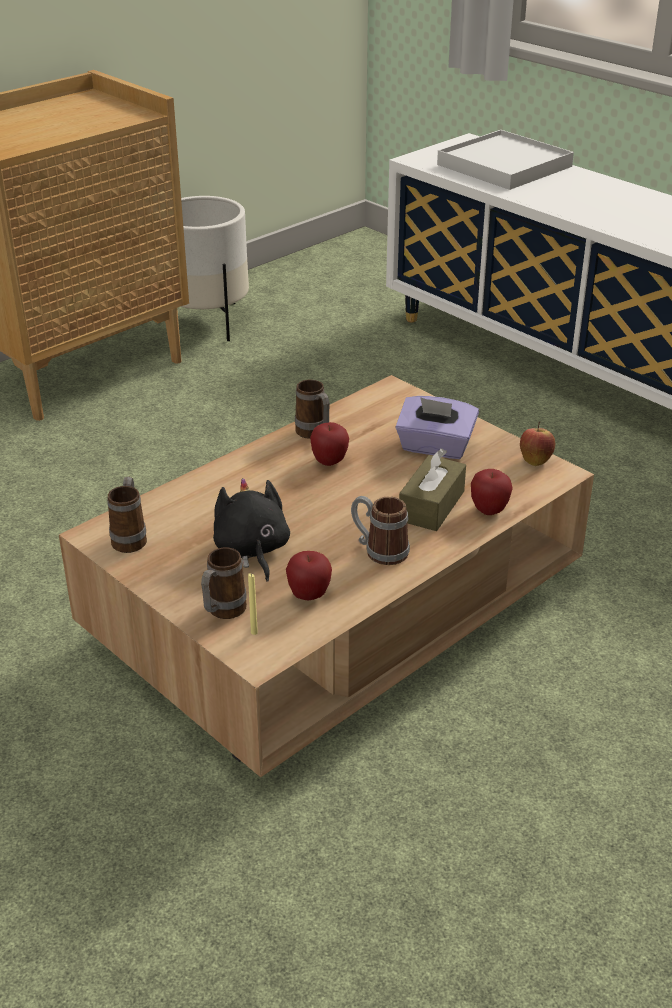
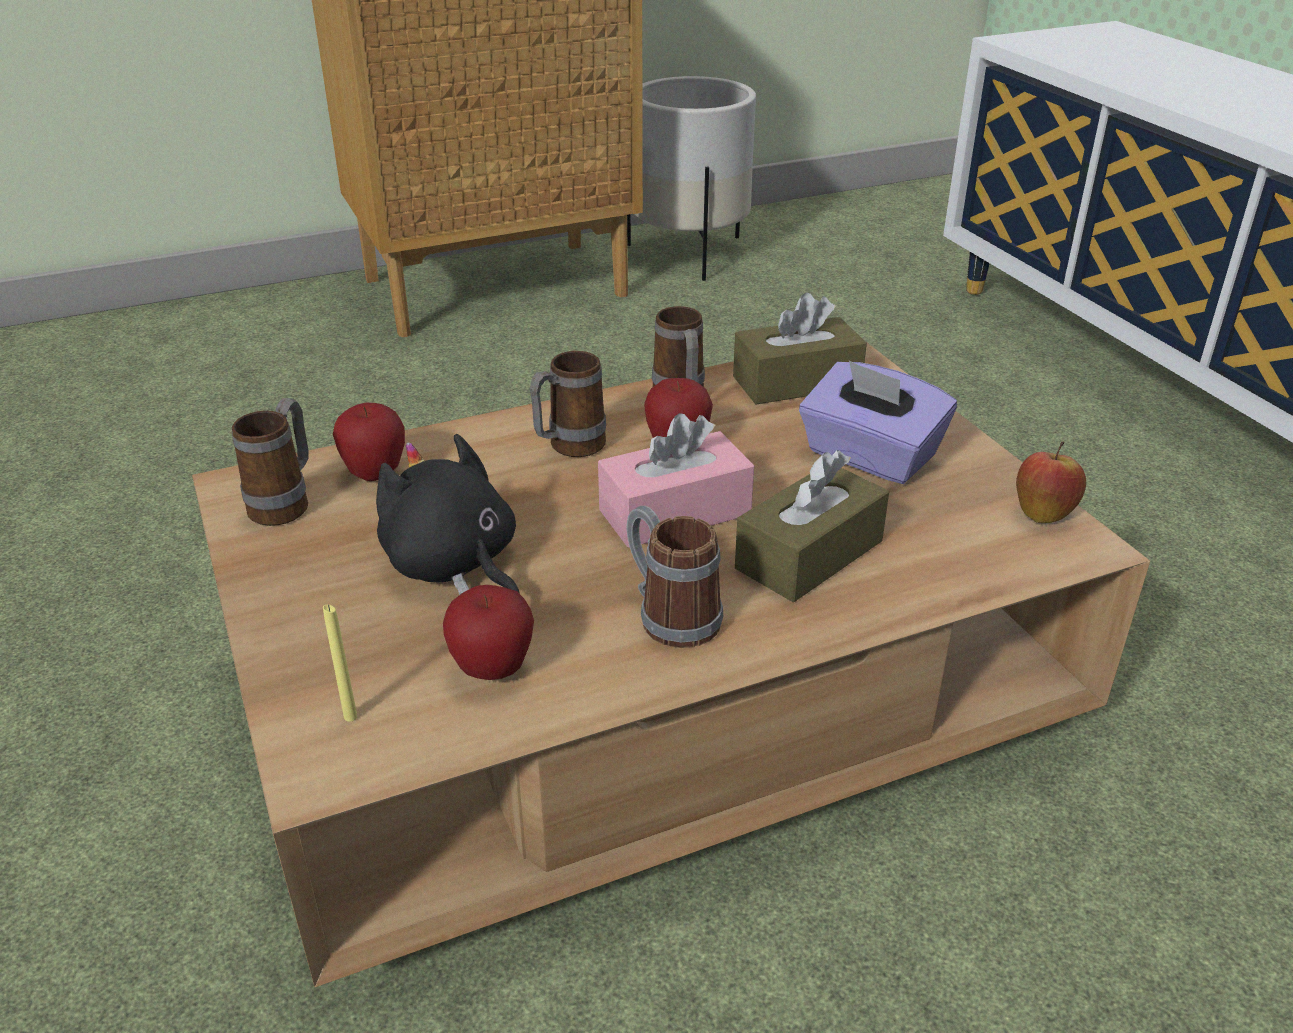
camera: 20 degrees right, 0 degrees up
(222, 612) = (327, 664): mug -> mug (568, 448)
(252, 551) = (454, 565): black plush toy -> black plush toy turned 45 degrees counterclockwise
(350, 498) = (675, 512): none -> pink tissue box
(373, 411) = (796, 382): none -> brown tissue box
(489, 510) = (912, 585): apple -> apple (375, 474)
(504, 166) = (1153, 59): white tray -> none

